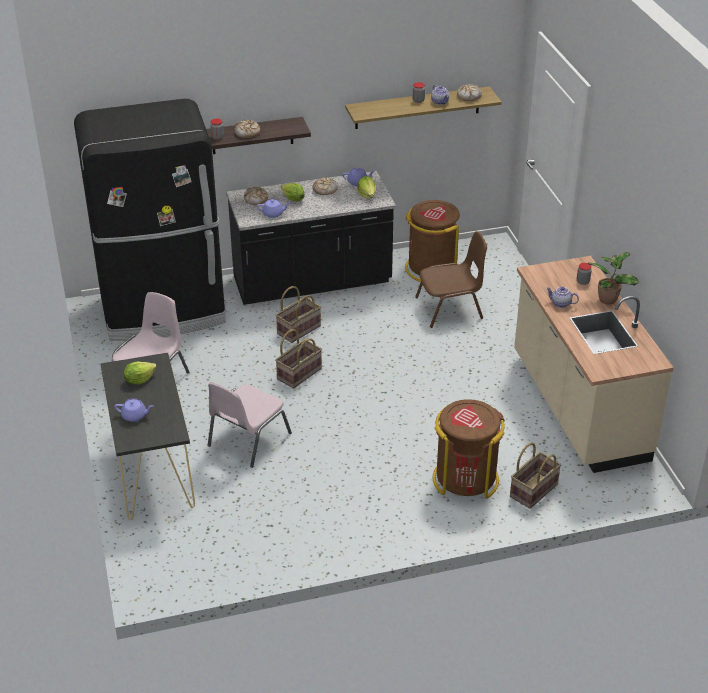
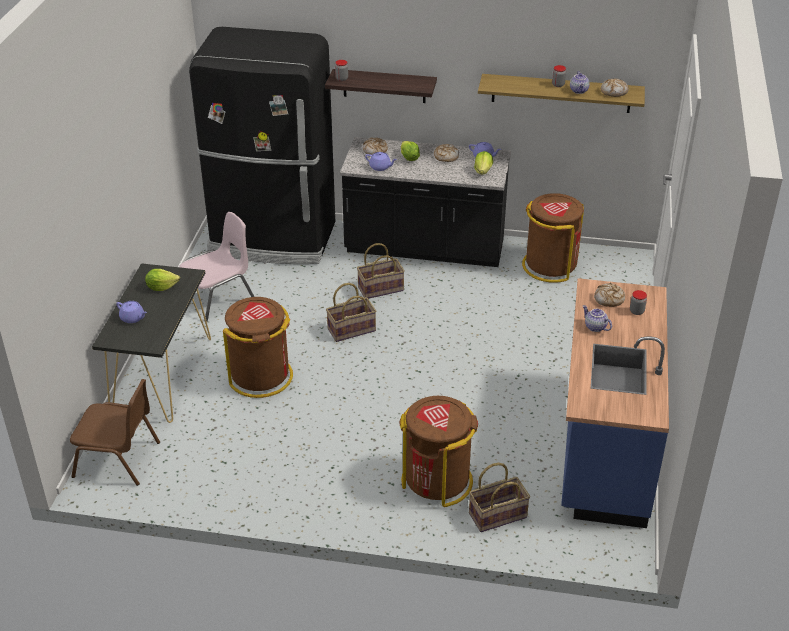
camera: 25 degrees right, 0 degrees up
(247, 133) = (372, 81): bread -> bread (609, 299)
(247, 440) = (261, 376): pink chair -> brown trash can
(450, 308) = (541, 309): brown chair -> brown chair (118, 459)
(577, 407) = (604, 446): beige counter -> blue counter
(608, 299) = (651, 336): potted plant -> none

